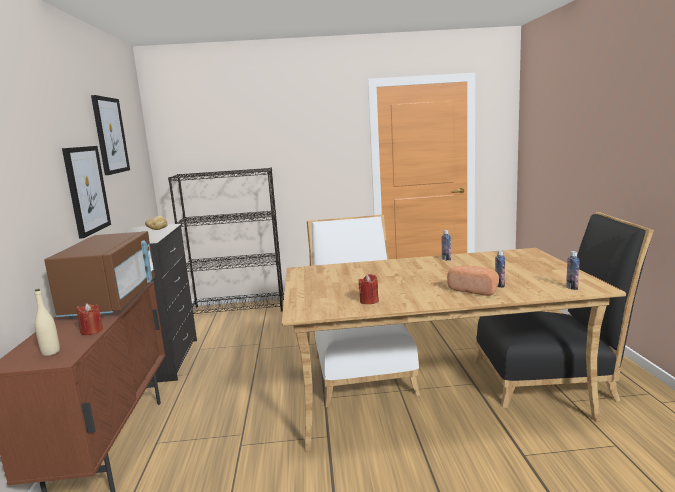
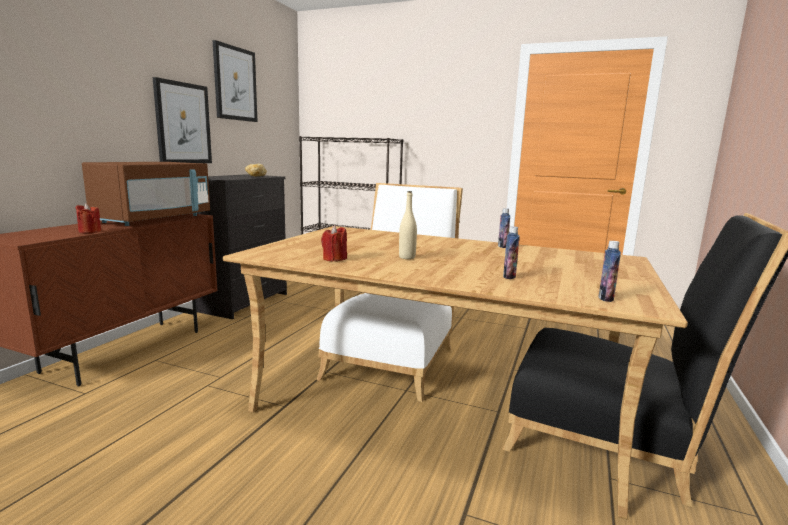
camera: 25 degrees right, 0 degrees up
(50, 352) = (33, 236): beige bottle -> beige bottle (407, 257)
(474, 290) = (467, 274): bread -> none

